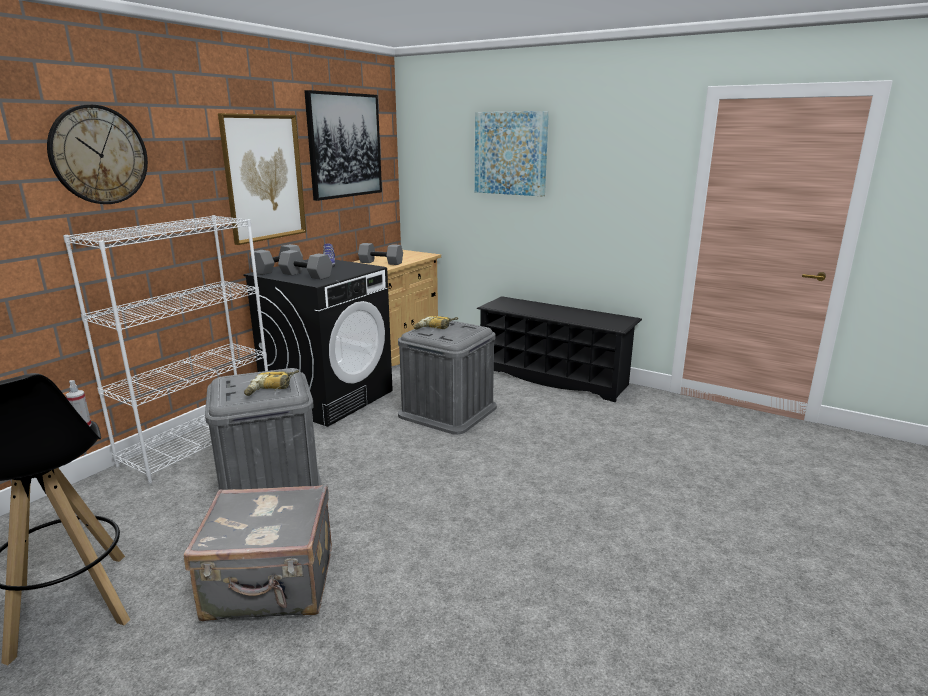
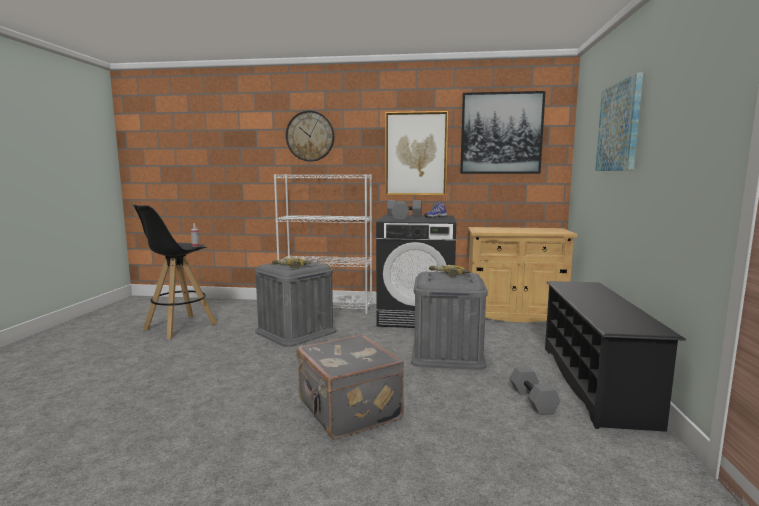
camera: 65 degrees right, 10 degrees down
(271, 585) = (199, 357): grey suitcase -> grey suitcase (347, 411)
(381, 262) = (508, 230): grey dumbbell -> grey dumbbell (533, 400)

